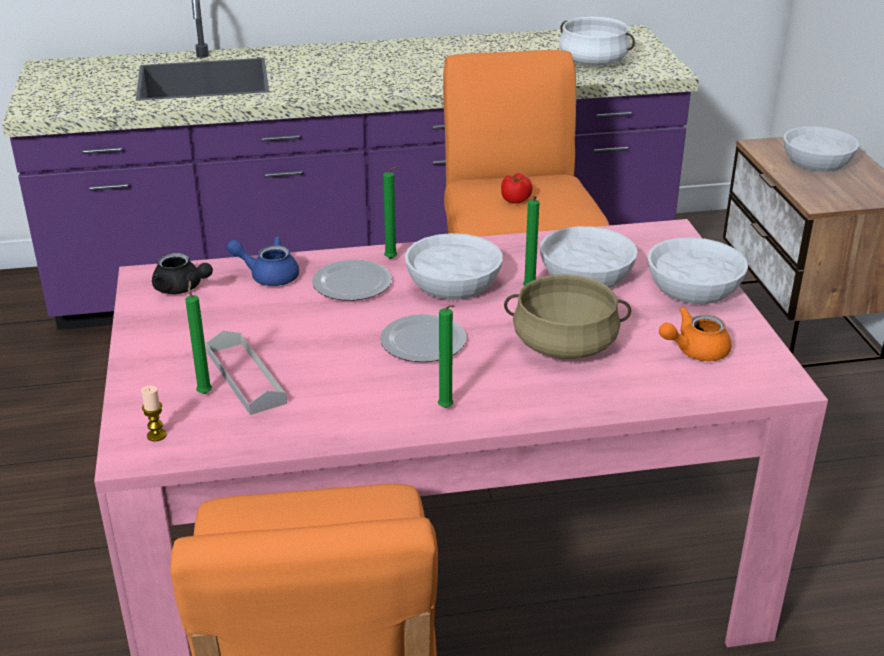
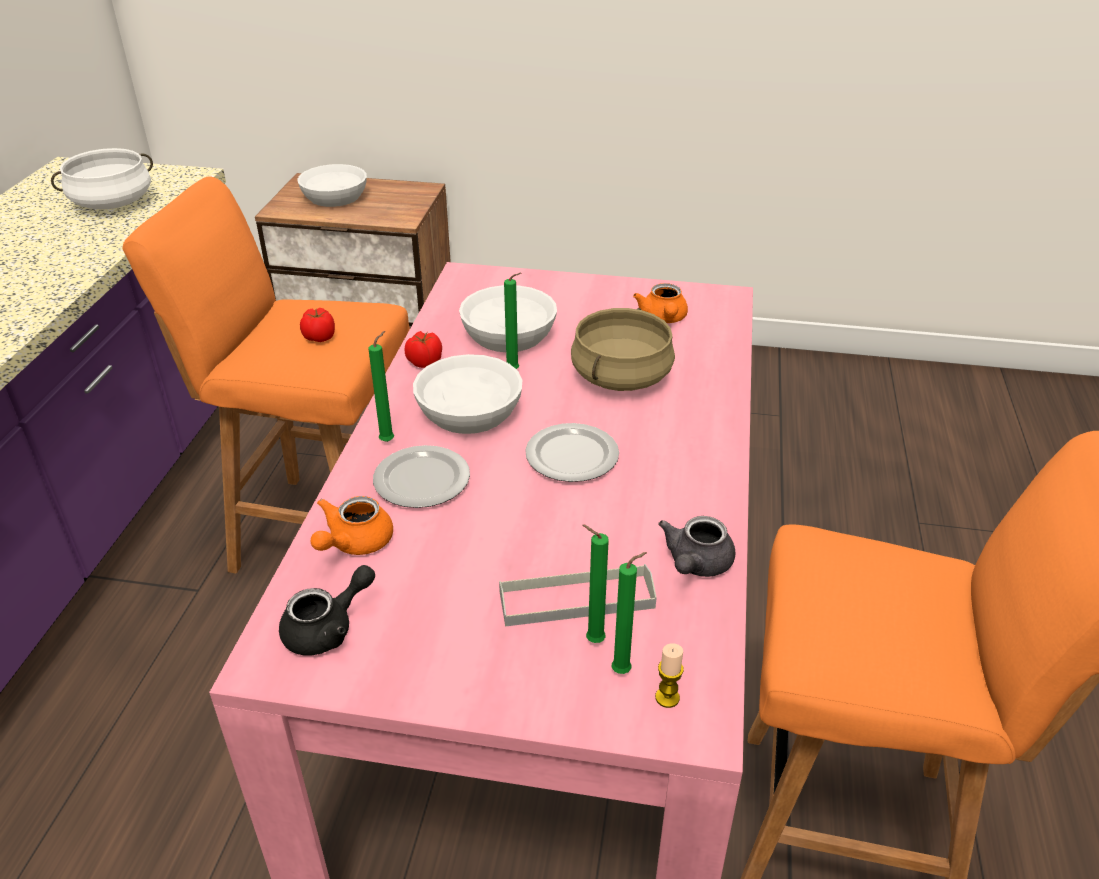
camera: 70 degrees left, 5 degrees up
(268, 276) = (354, 543): blue teapot -> orange teapot
(311, 427) = (695, 564): none -> grey teapot
(447, 409) = (697, 467): green candle -> green candle (624, 671)
(510, 247) = (424, 362): none -> tomato
(693, 286) = (564, 291): white bowl -> none

